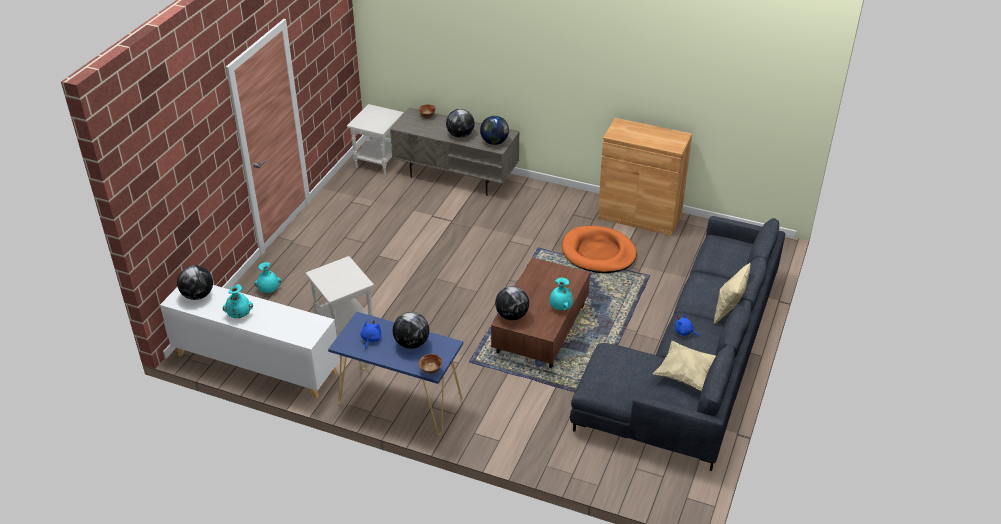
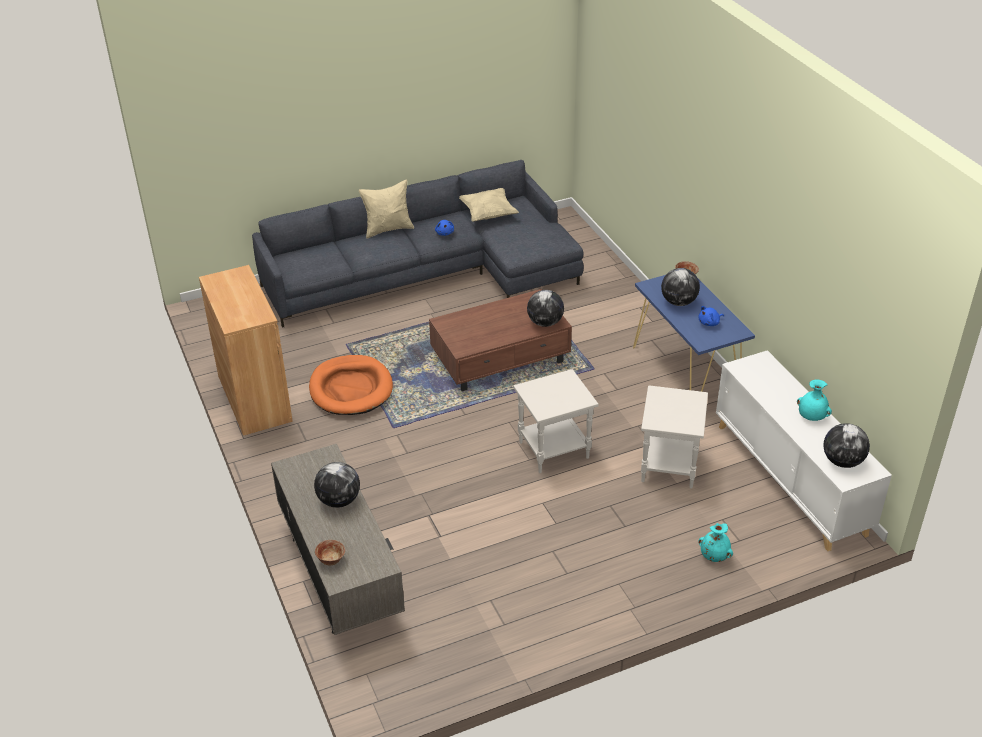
camera: 135 degrees left, 0 degrees up
(378, 161) = (394, 674): white side table -> white side table (553, 451)
(494, 142) = (320, 464): globe -> none
(560, 307) = (497, 307): turquoise vase -> none

